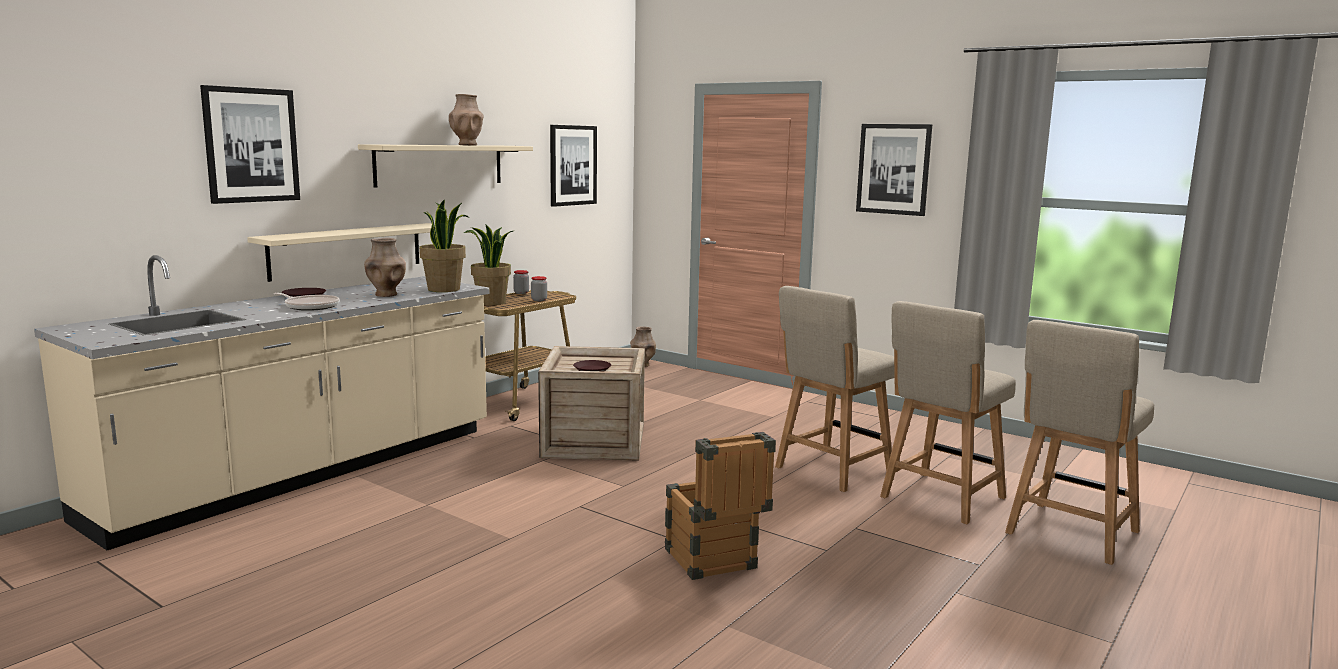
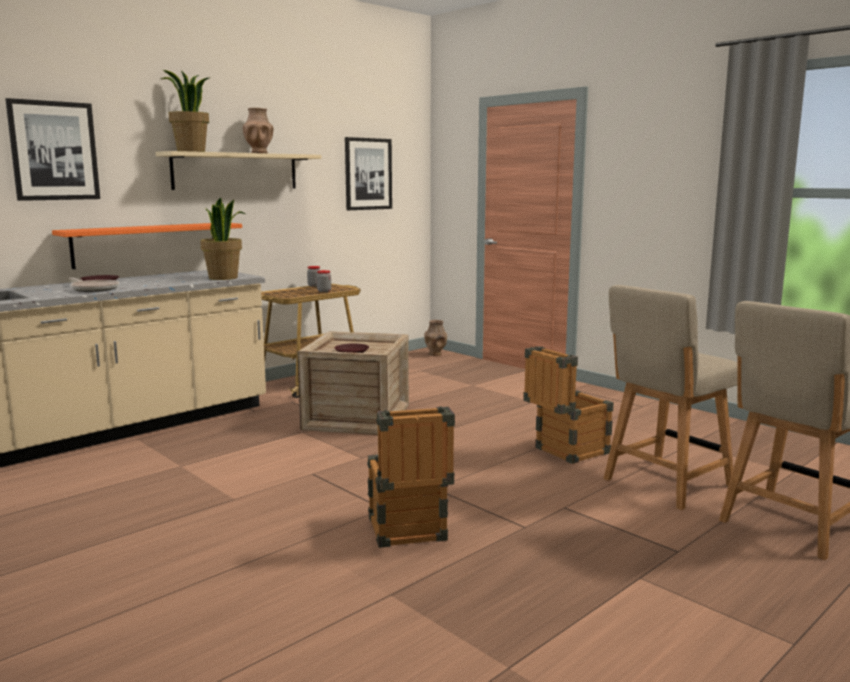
camera: 10 degrees right, 0 degrees up
(347, 250) = (147, 244): beige shelf -> orange shelf
(386, 295) = (169, 281): brown vase -> none
(491, 302) = (281, 293): potted plant -> potted plant (191, 151)
(830, 470) = (565, 452): beige chair -> crate
(893, 169) = (653, 167): picture -> none

